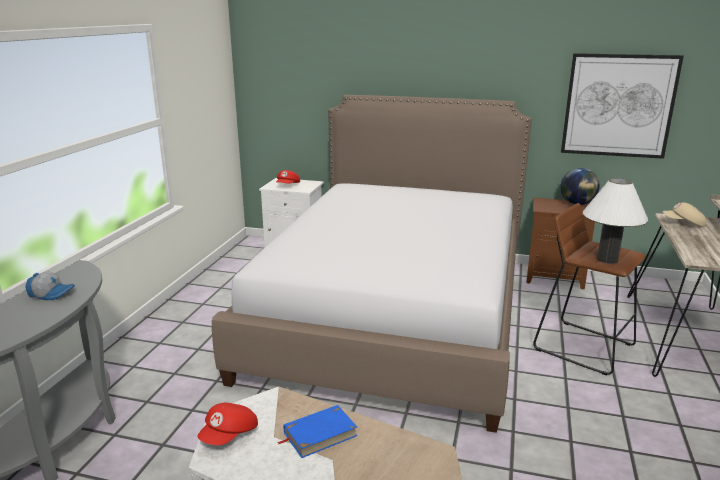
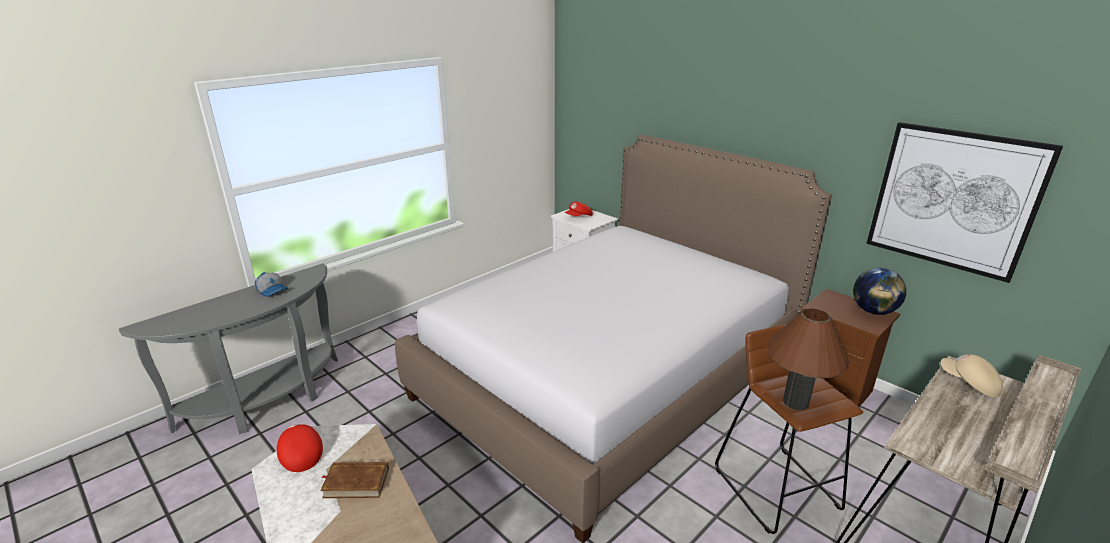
camera: 30 degrees right, 5 degrees up
(230, 435) = (300, 454): red cap -> red cap turned 90 degrees clockwise
(319, 434) = (356, 482): blue book -> brown book
(607, 259) = (795, 402): white table lamp -> brown table lamp

